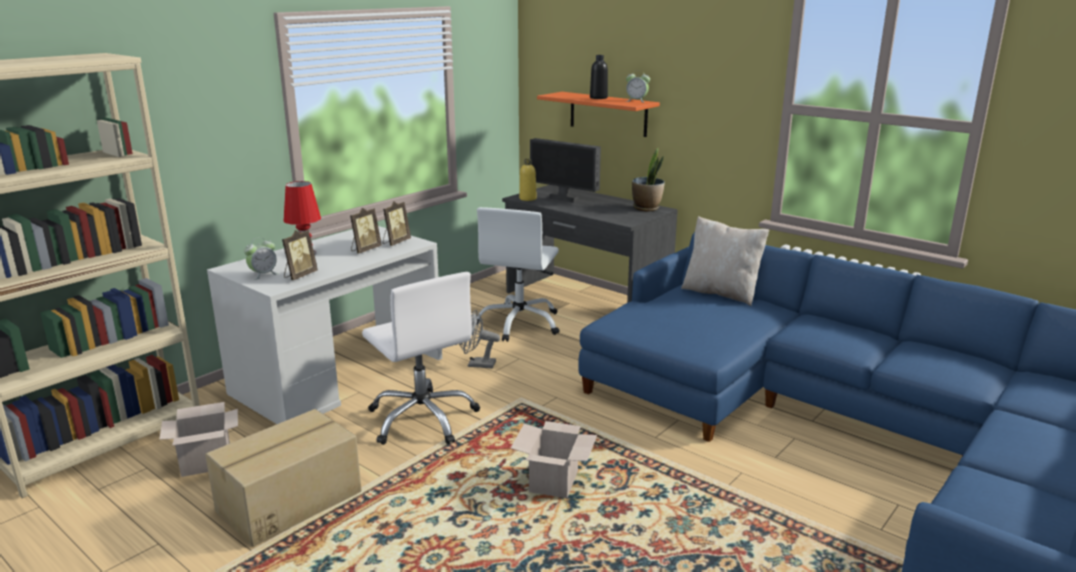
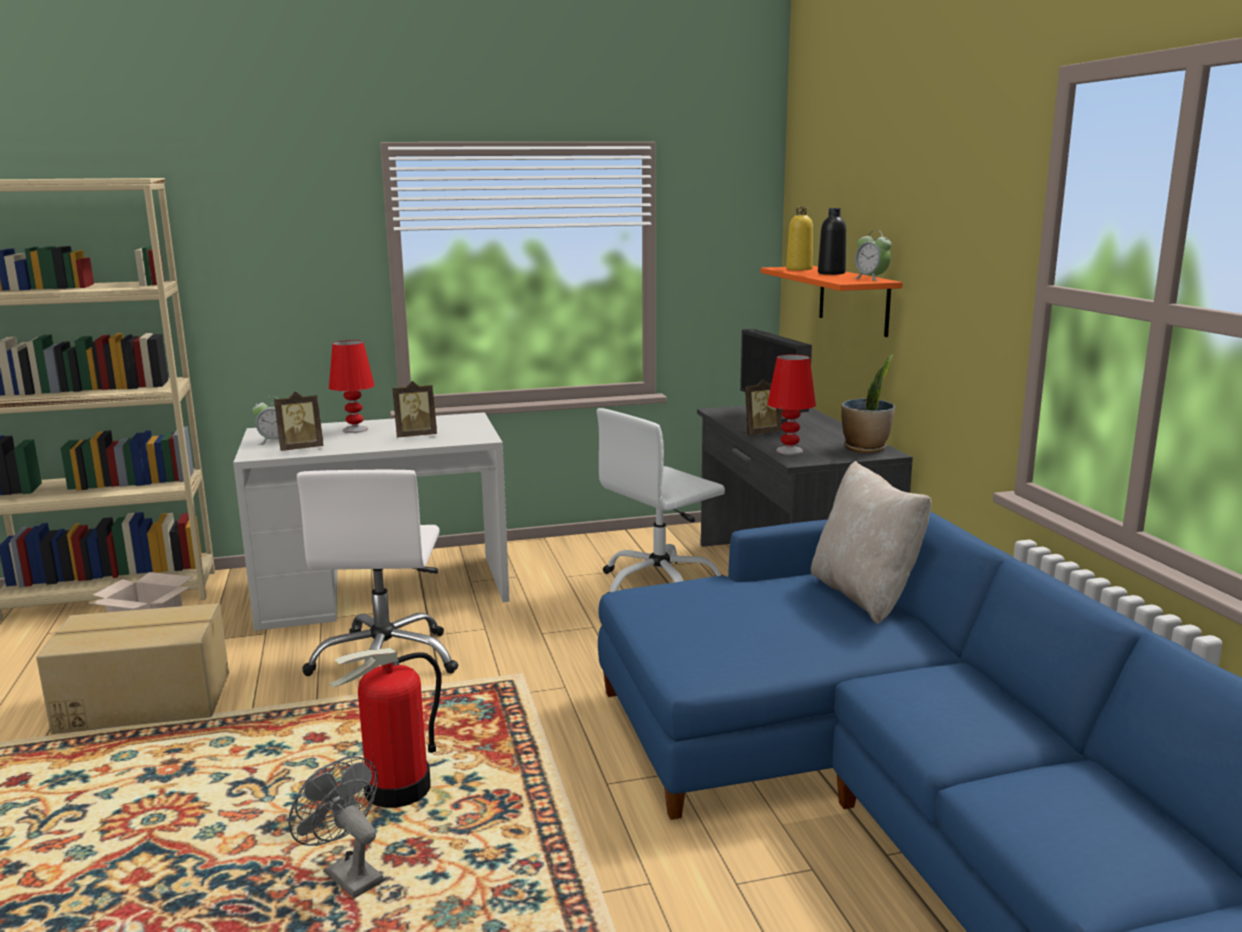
camera: 35 degrees right, 5 degrees down
(395, 242) = (462, 434): picture frame -> picture frame (760, 433)
(477, 364) = (535, 619): grey fan -> grey fan (346, 874)
(527, 199) = (726, 413): yellow bottle -> yellow bottle (799, 269)
(554, 483) = (398, 790): cardboard box -> fire extinguisher
(612, 217) = (789, 451): none -> red table lamp

